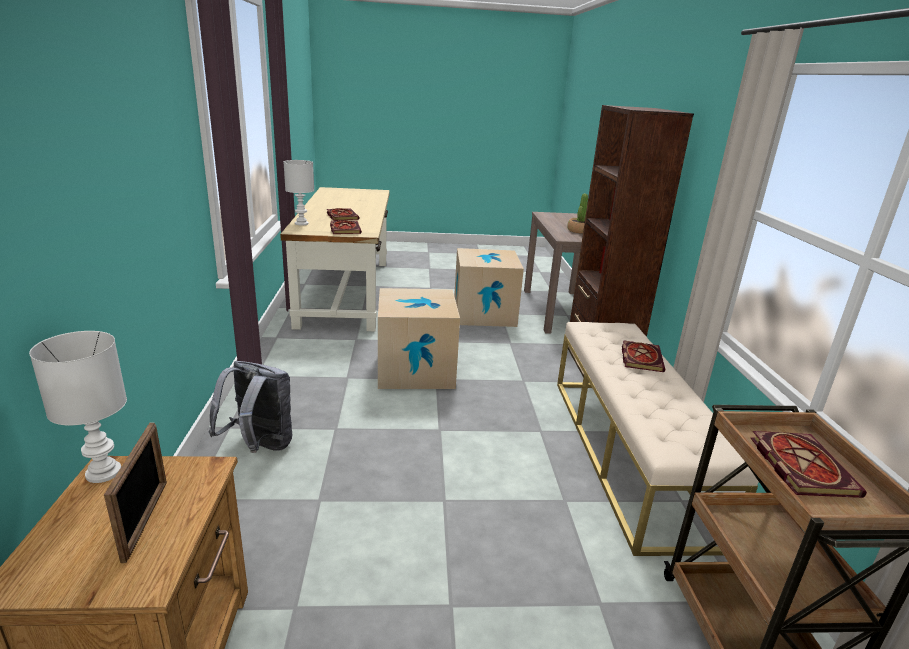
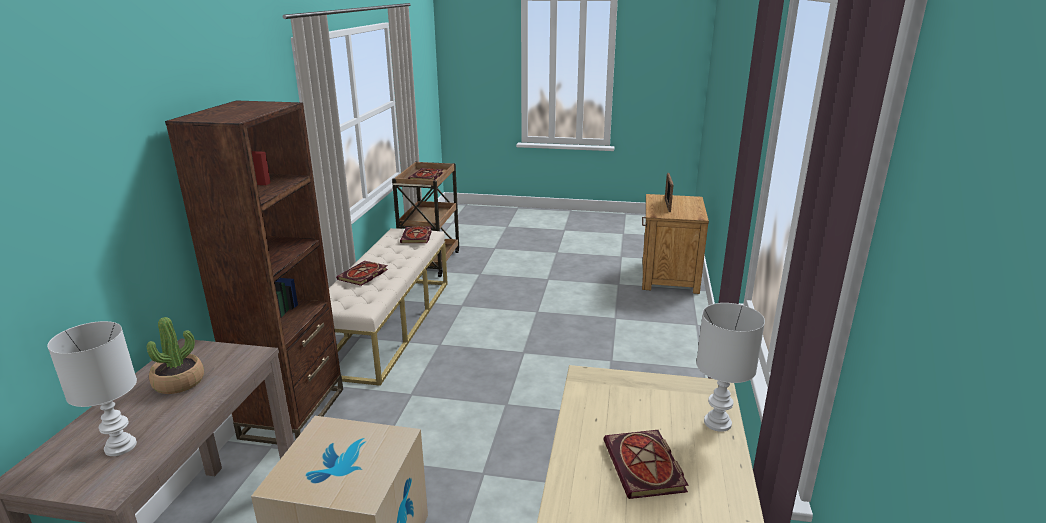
camera: 165 degrees left, 0 degrees up
(105, 472) = (697, 216): white table lamp -> white table lamp (119, 447)
(259, 447) = (669, 351): grey backpack -> none
(344, 229) = (628, 396): book -> book (417, 237)
(415, 370) = (526, 419): cardboard box -> none

